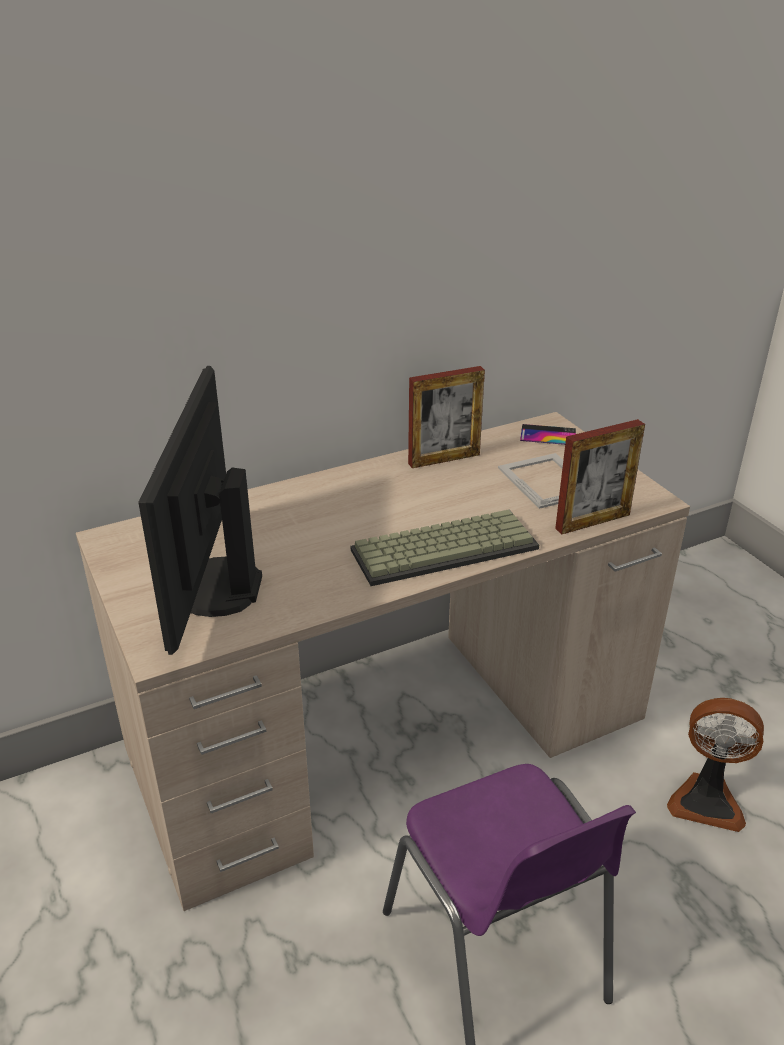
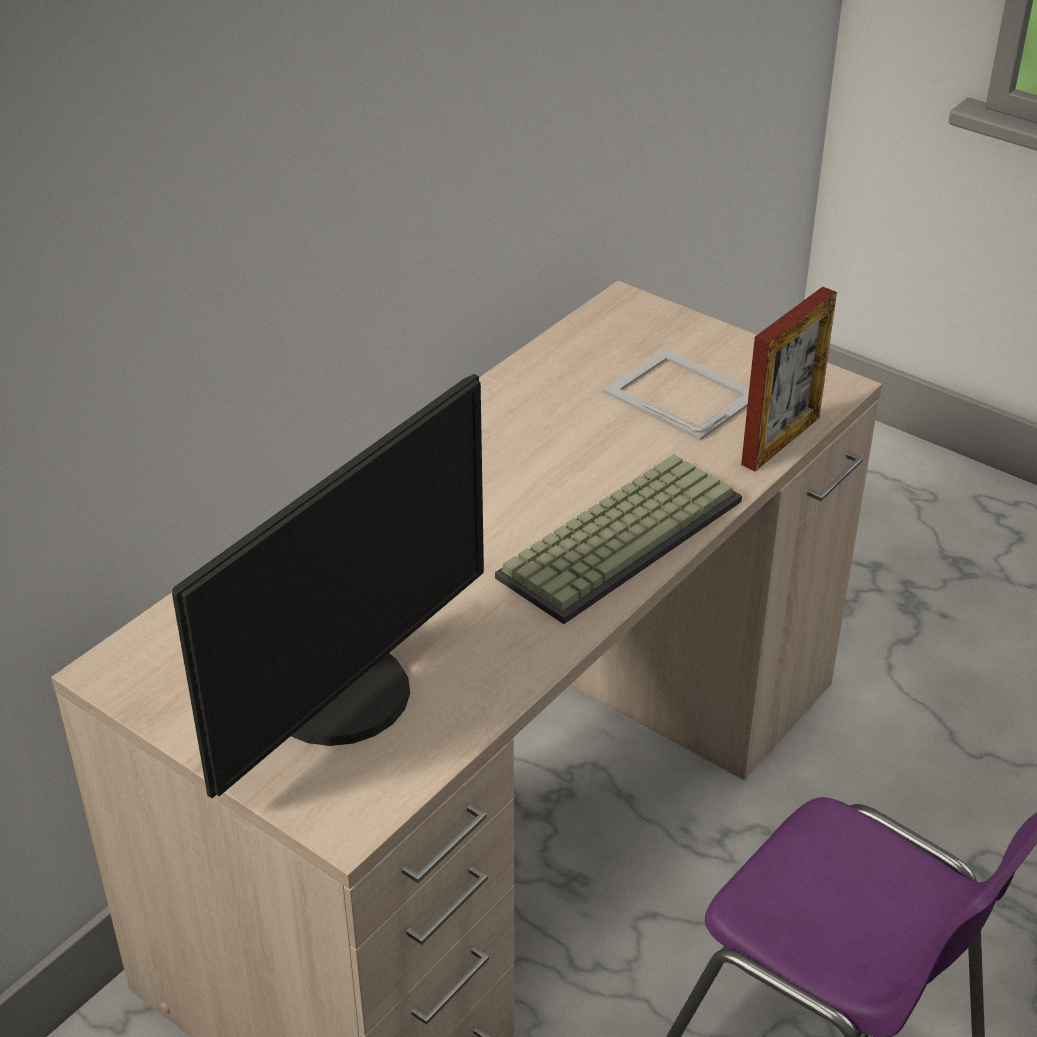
camera: 25 degrees left, 5 degrees up
(213, 587) = (344, 696): monitor -> monitor turned 120 degrees counterclockwise
(444, 459) = (519, 398): picture frame -> none
(548, 435) = (634, 322): phone -> none
(706, 800) = (959, 766): fan -> none

